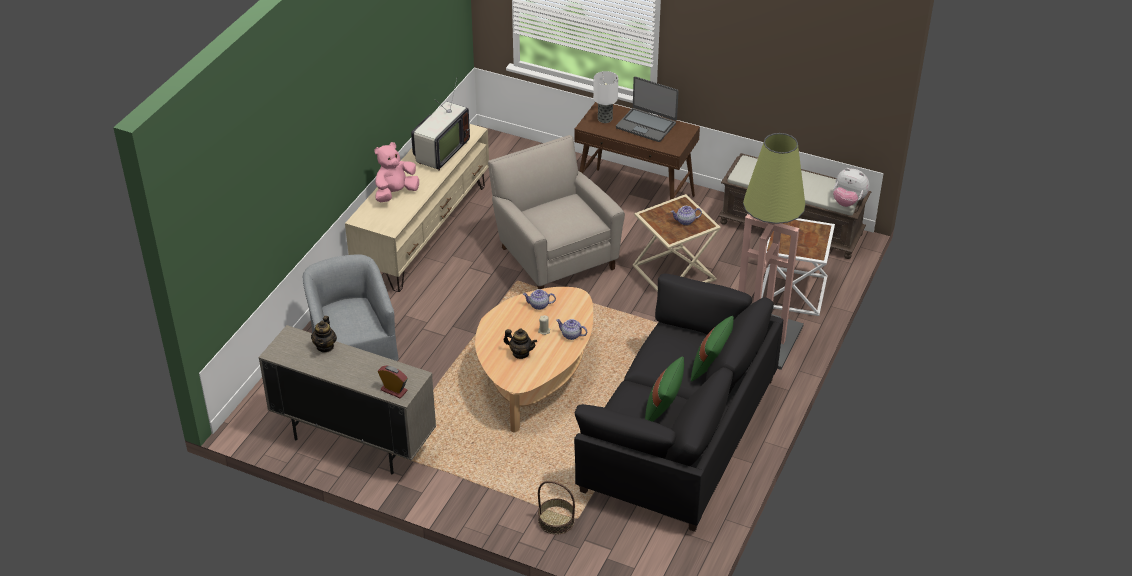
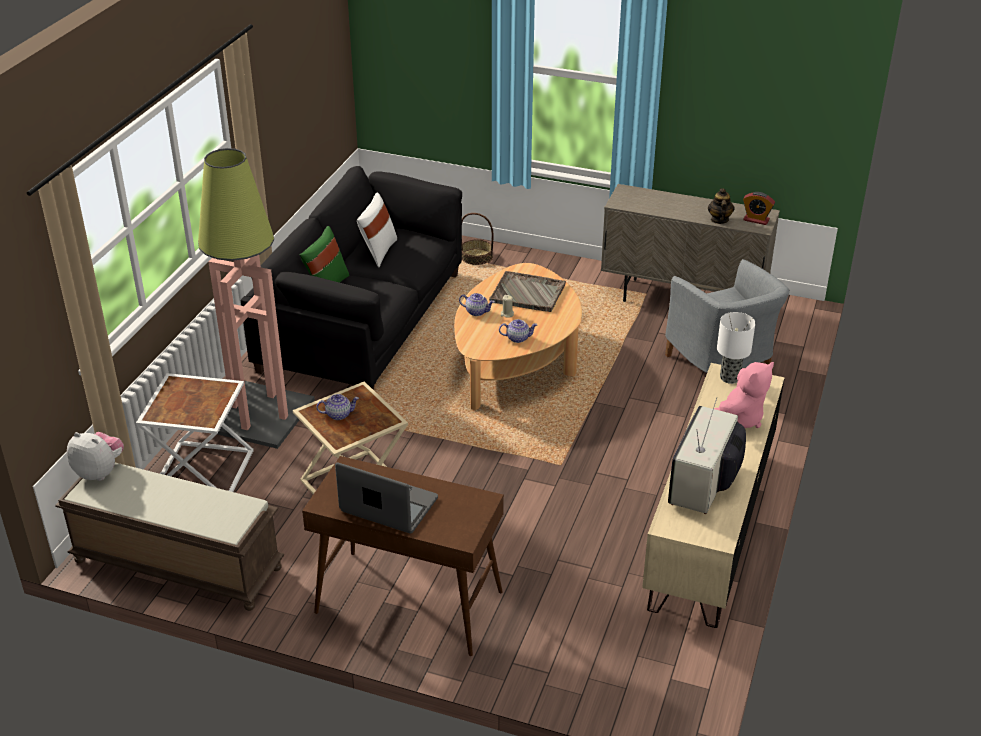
camera: 175 degrees right, 5 degrees down
(394, 390) = (634, 193): alarm clock -> alarm clock (756, 220)
(520, 353) = (528, 293): teapot -> grey tray
(554, 254) = (518, 504): beige armchair -> none
(605, 119) = (455, 514): table lamp -> table lamp (729, 377)
(663, 411) = (378, 252): green pillow -> white pillow

